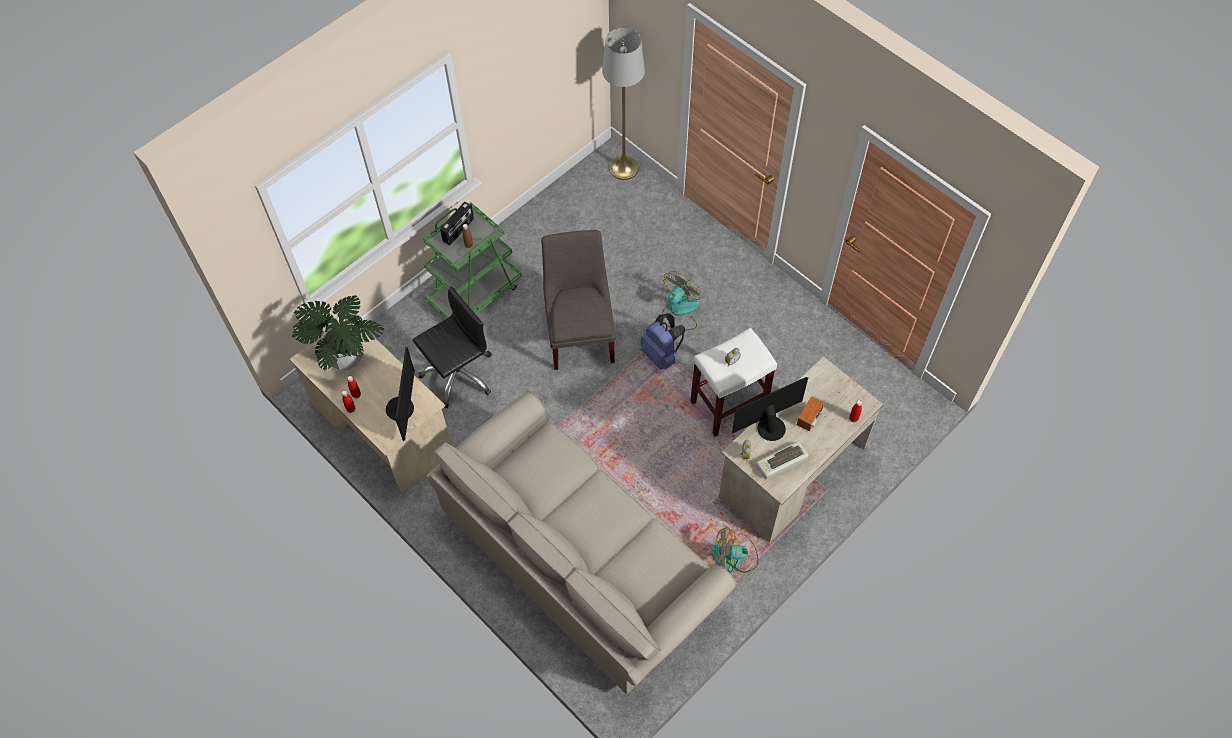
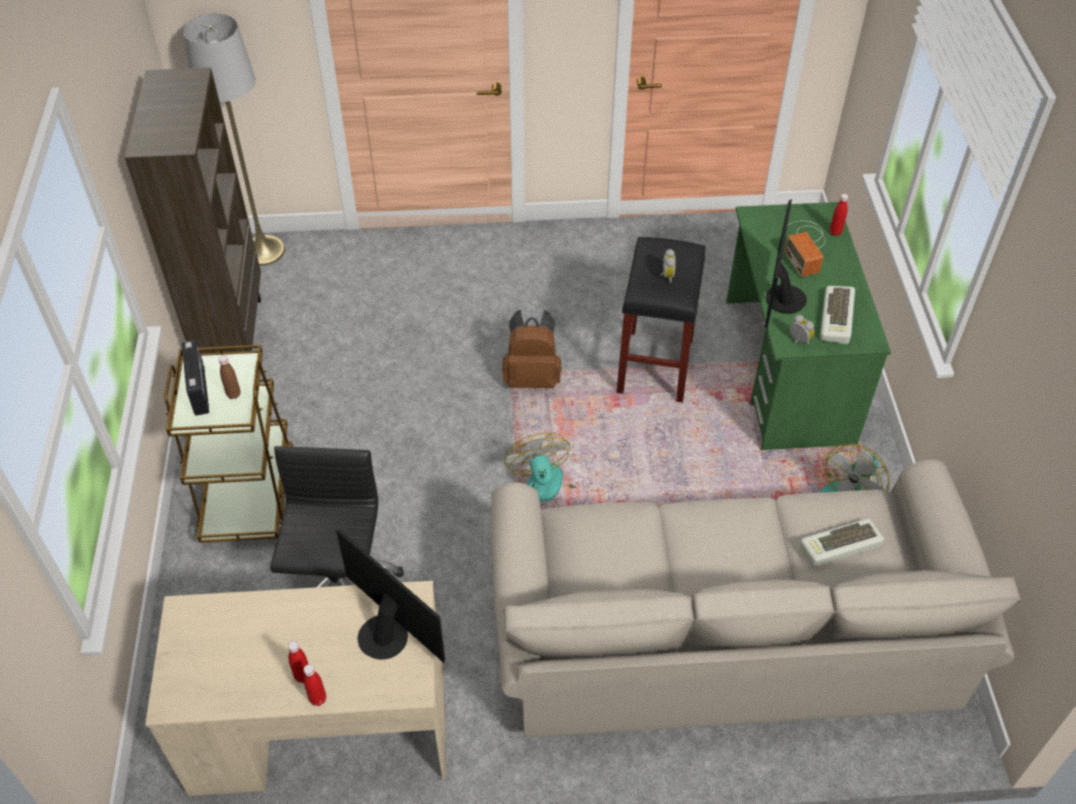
camera: 50 degrees left, 10 degrees down
(345, 357) = (227, 648): potted plant -> none
(475, 293) = (248, 490): green cart -> brown cart
(557, 204) = (232, 335): none -> brown bookcase
(580, 333) = (422, 428): grey chair -> none
(644, 567) = (840, 547): none -> keyboard
(661, 355) = (532, 377): blue backpack -> brown backpack
(679, 311) = (495, 327): fan -> fan (548, 493)
(729, 404) = (654, 364): white stool -> black stool
(792, 472) = (787, 370): beige desk -> green desk

